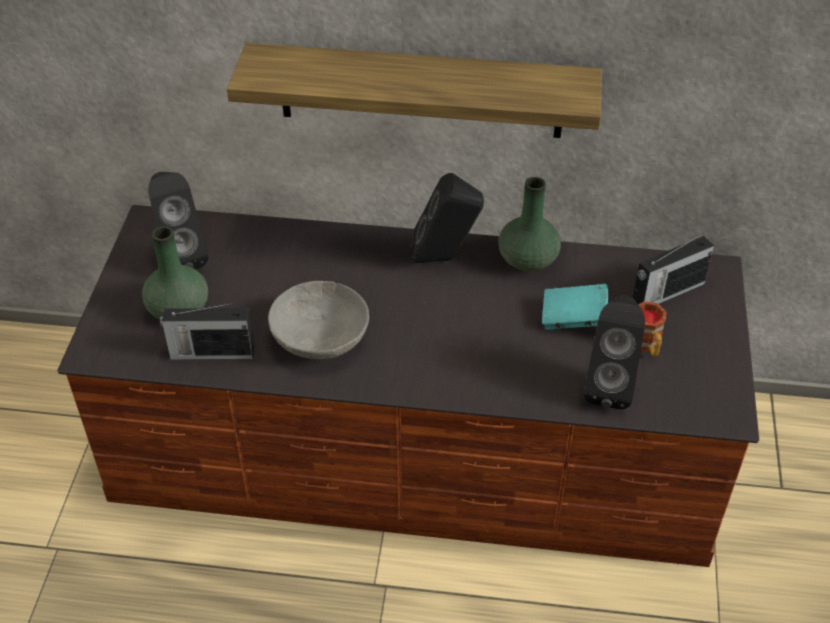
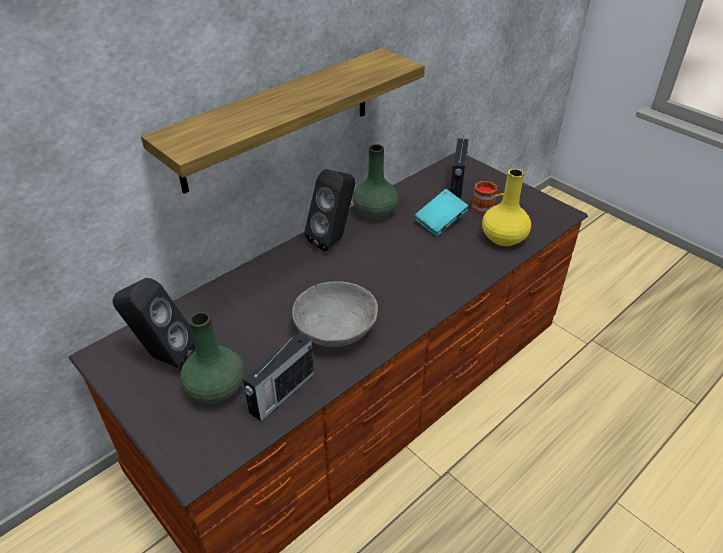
camera: 50 degrees left, 5 degrees down
(609, 385) = (503, 238): black speaker -> yellow vase

